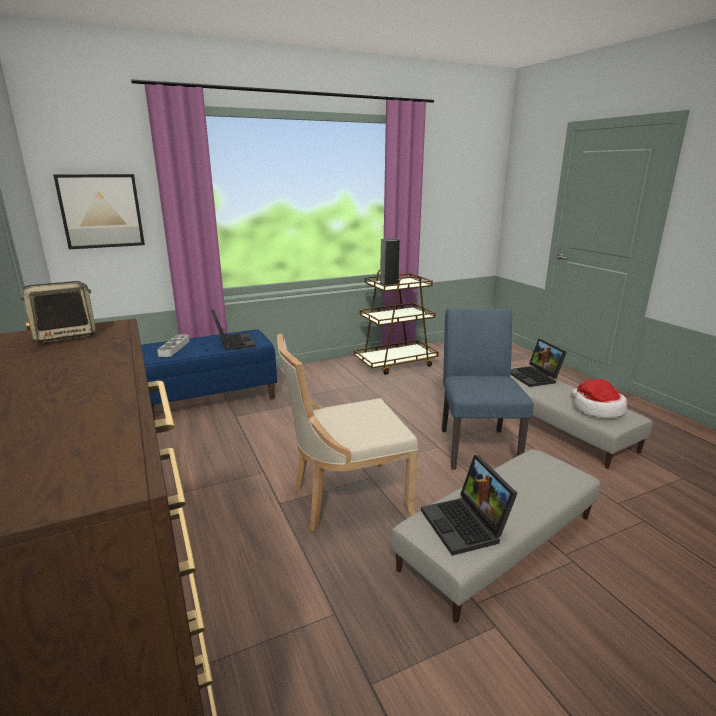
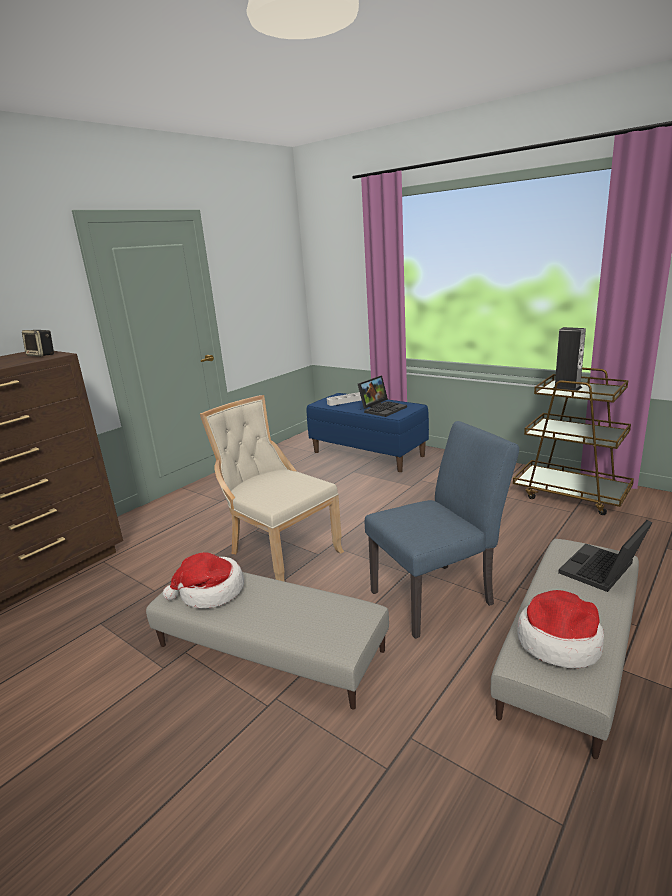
camera: 65 degrees right, 0 degrees up
(101, 211) = (337, 283): picture -> none
(466, 525) = (210, 592): laptop -> hat

